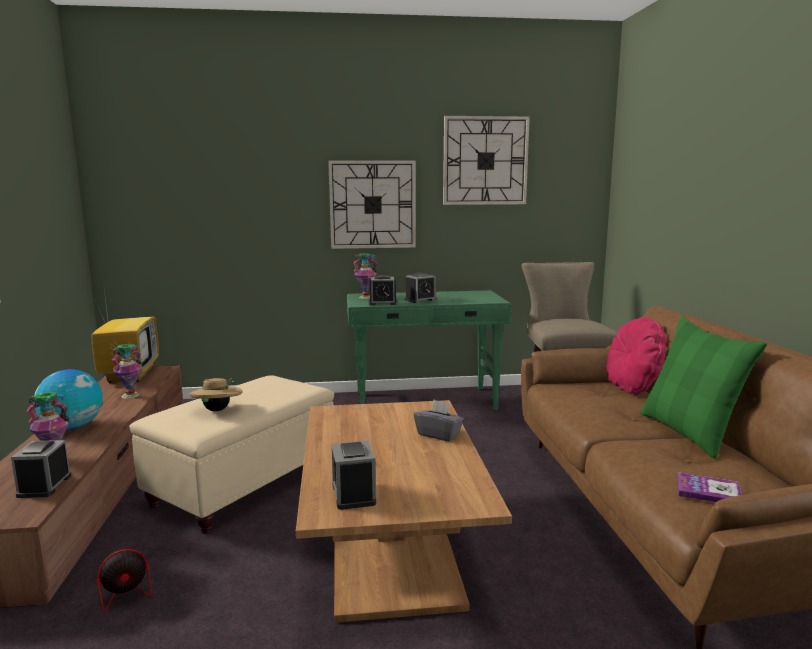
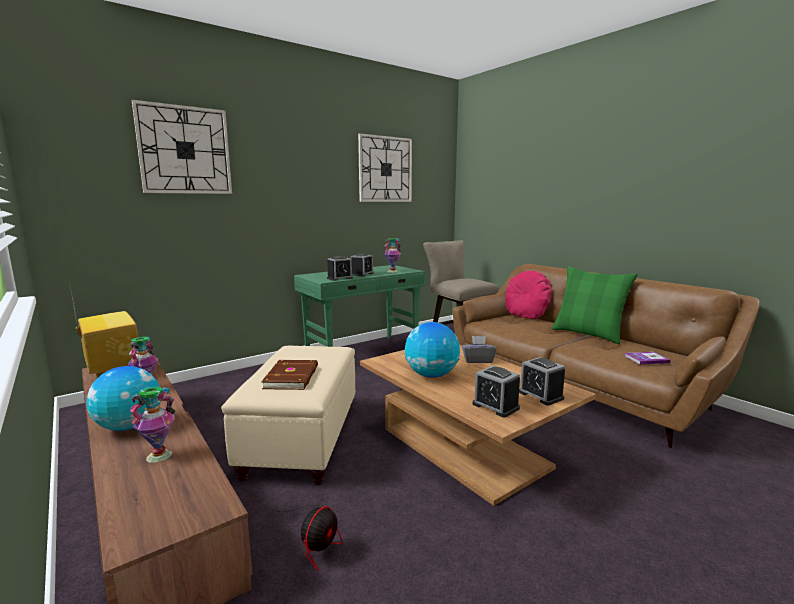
camera: 30 degrees left, 0 degrees up
(44, 486) = (191, 480): alarm clock -> alarm clock (540, 395)
(218, 410) = (293, 377): beige hat -> brown book
(351, 440) = (431, 375): none -> globe
(366, 297) = (317, 276): vase -> vase (392, 271)
(372, 204) = (310, 201): wall clock -> wall clock (185, 150)

